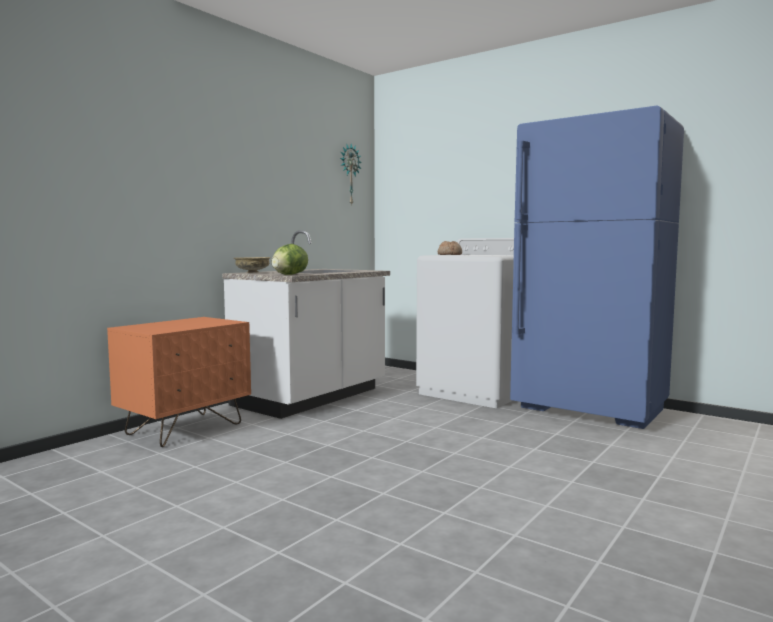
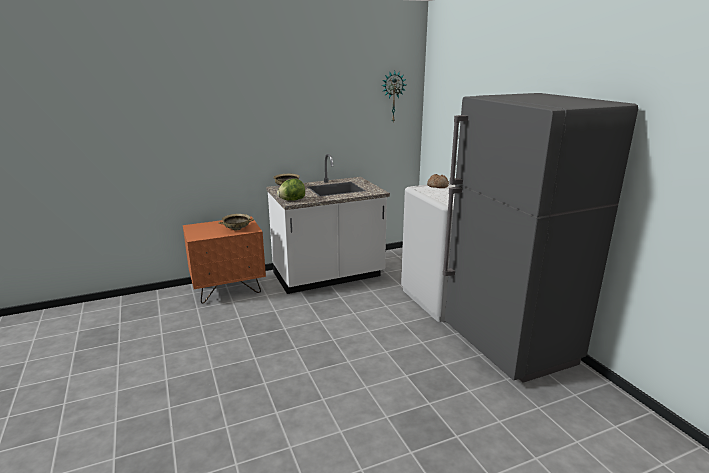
camera: 30 degrees right, 15 degrees up
(206, 323) = (237, 228): none -> beige bowl
(589, 411) = (509, 347): blue fridge -> grey fridge

